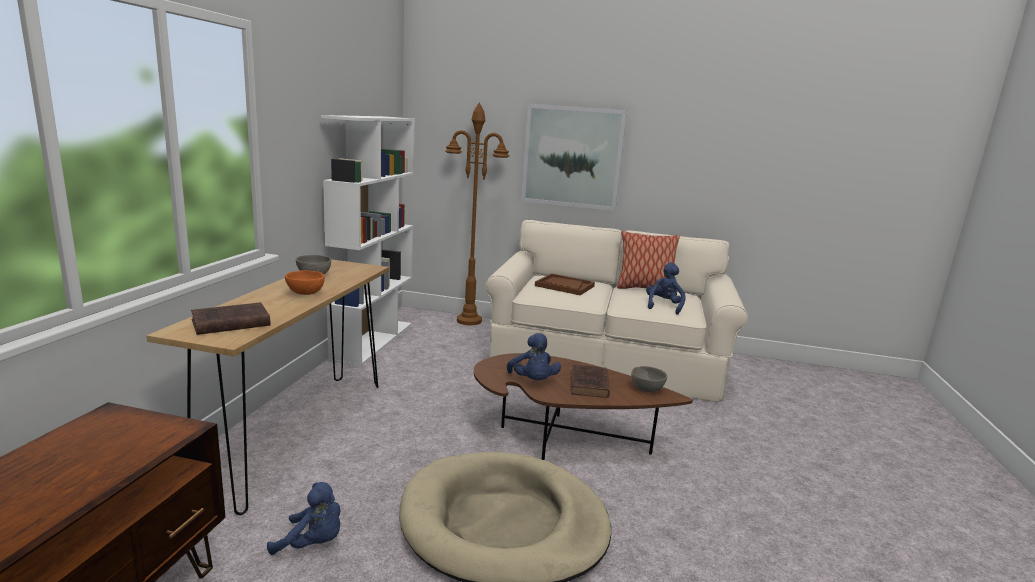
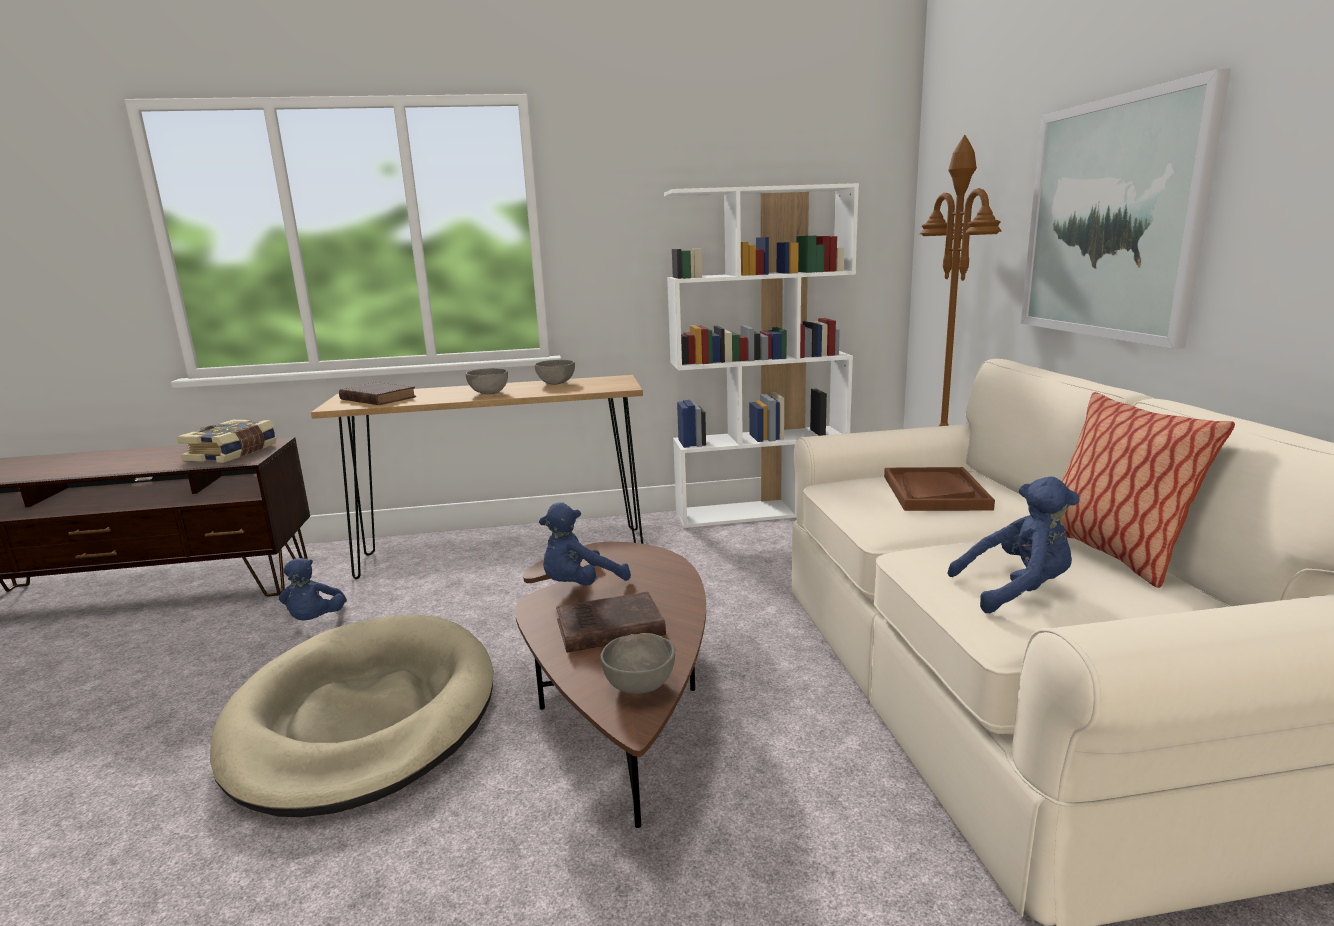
camera: 70 degrees right, 0 degrees up
(125, 436) = (233, 453): none -> book
(306, 294) = (488, 393): orange bowl -> grey bowl

